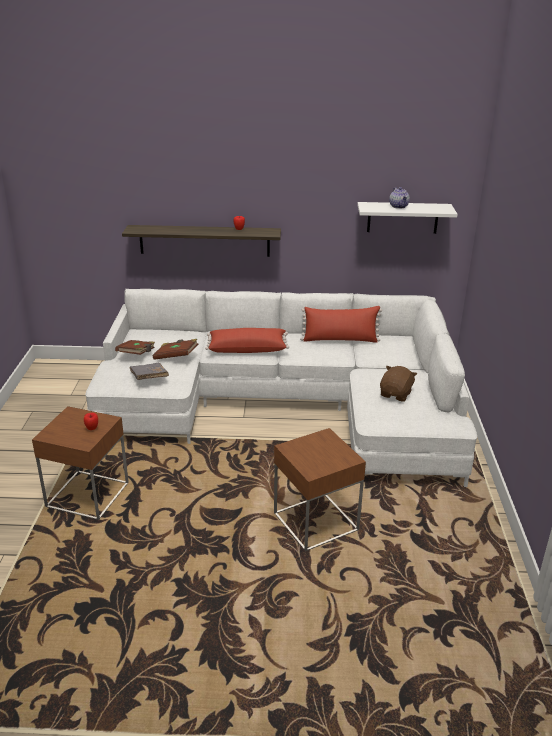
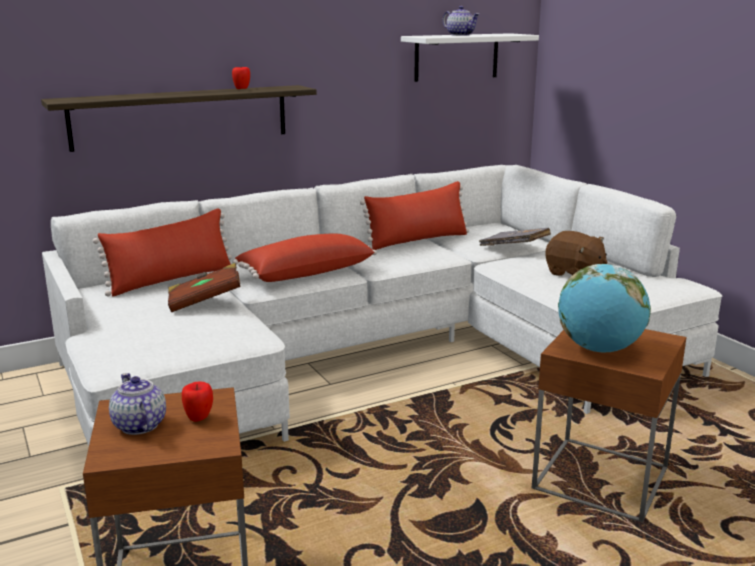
camera: 30 degrees left, 10 degrees down
(68, 424) = (138, 425): none -> teapot
(137, 354) = (131, 313): brown book -> none
(149, 378) = (193, 336): grey book -> grey book (514, 248)
(177, 335) = (171, 280): none -> red pillow
(306, 453) = (599, 349): none -> globe
(396, 394) = (574, 273): brown plush toy -> brown plush toy turned 135 degrees clockwise

